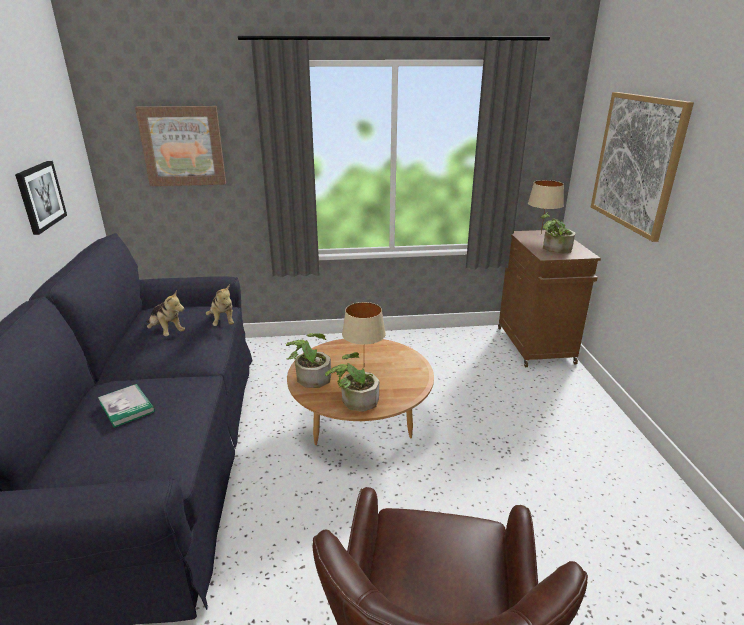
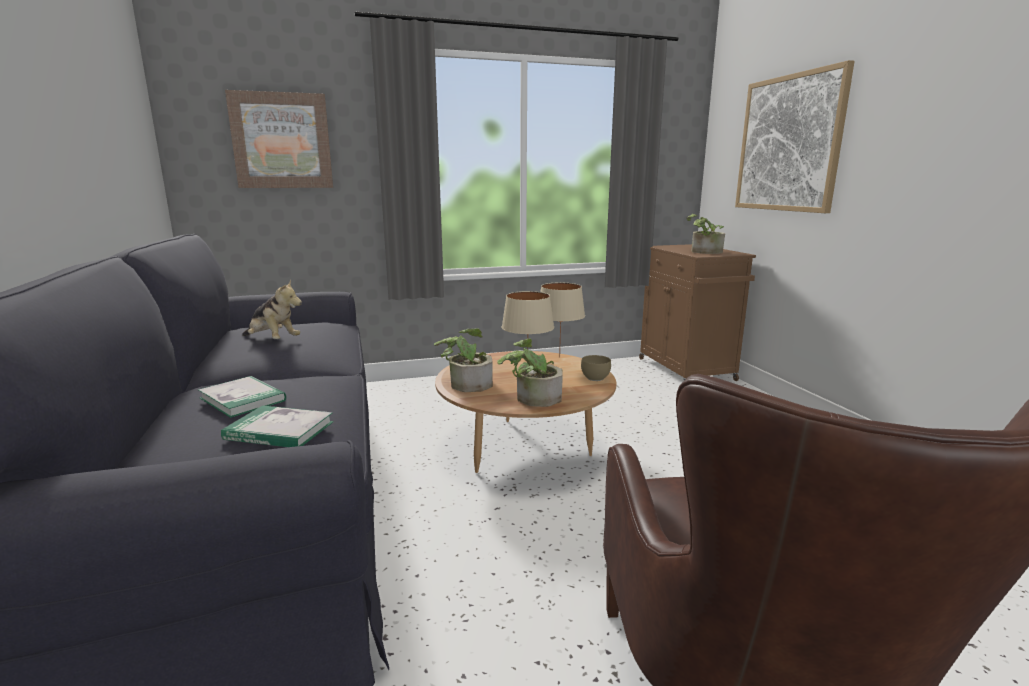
camera: 10 degrees left, 10 degrees down
(40, 196) = (106, 160): picture -> none
(141, 446) = (279, 431): none -> book
(223, 321) = (344, 331): plush toy -> none
(416, 380) = (595, 378): none -> brown bowl
(540, 234) = (680, 246): beige table lamp -> beige table lamp (559, 357)

